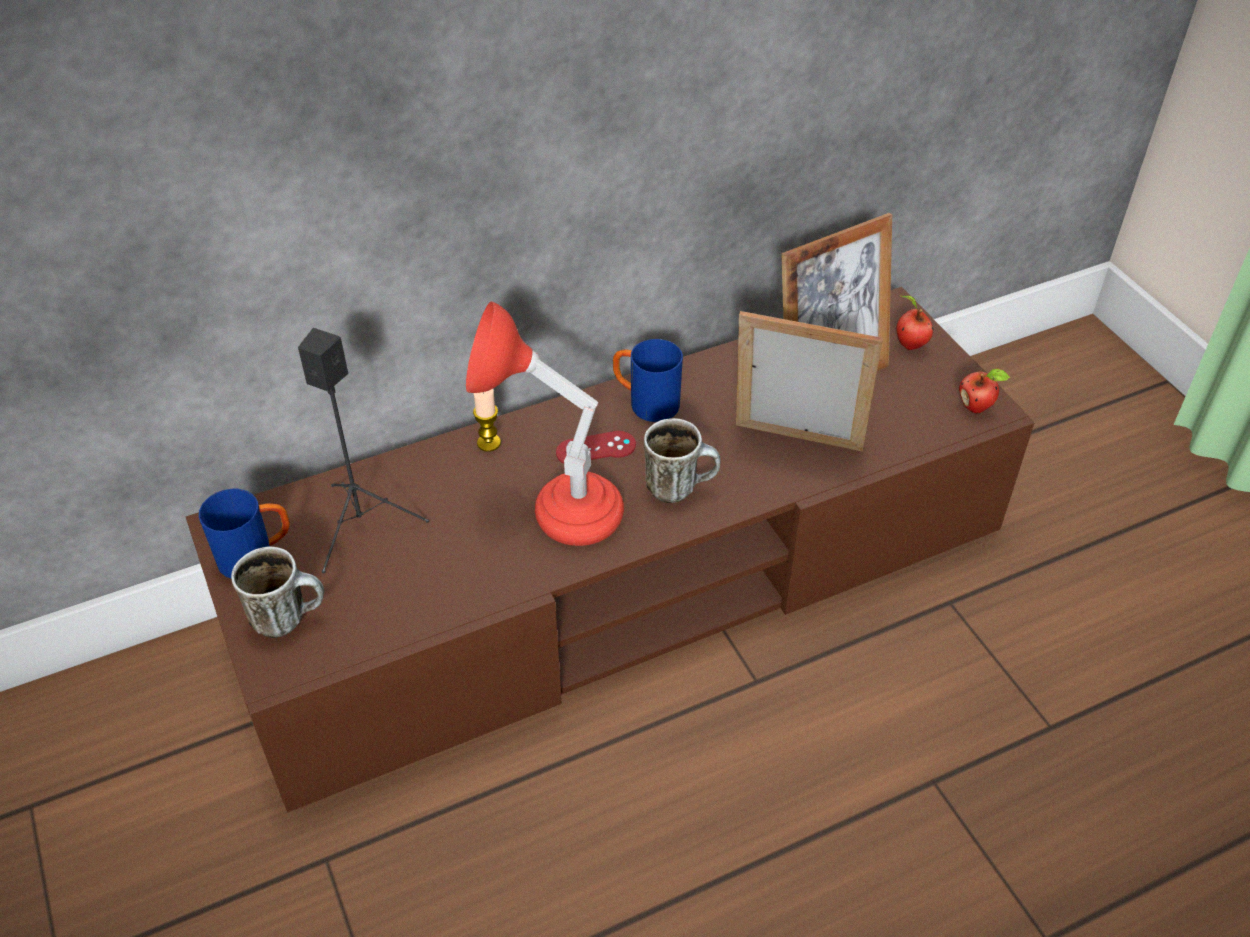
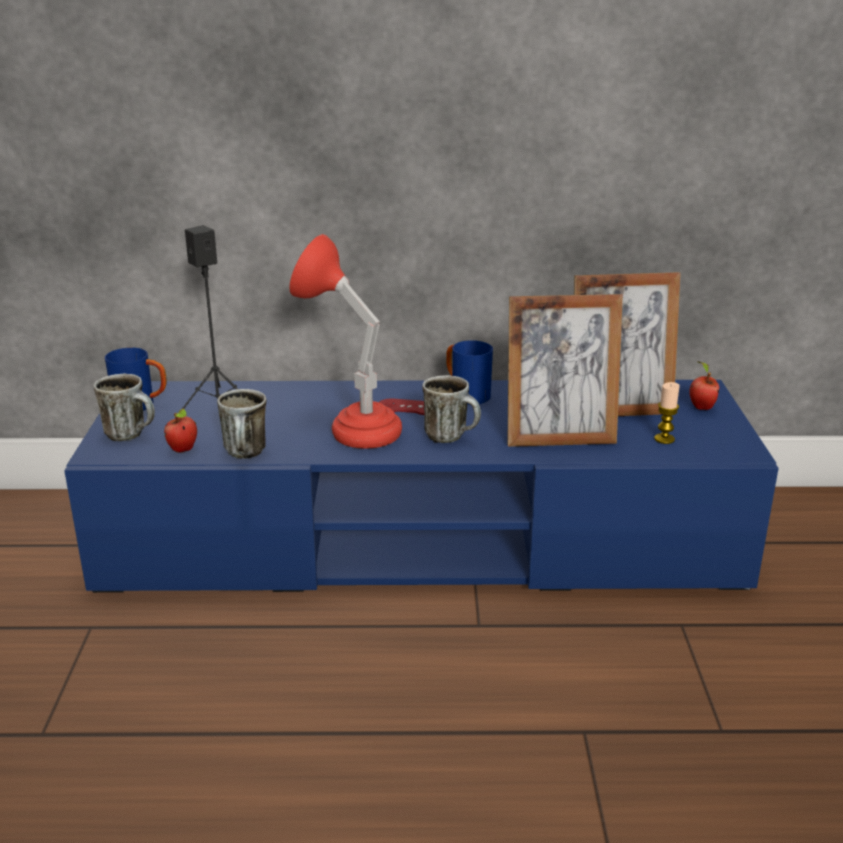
camera: 25 degrees right, 20 degrees down
(464, 603) = (247, 455): none -> mug
(489, 443) = (338, 390): candle -> candle (664, 439)
(625, 581) = (421, 542): brown tv stand -> blue tv stand
(795, 448) = (559, 438): picture frame -> picture frame turned 135 degrees clockwise
(977, 407) = (732, 449): apple -> apple (183, 450)

